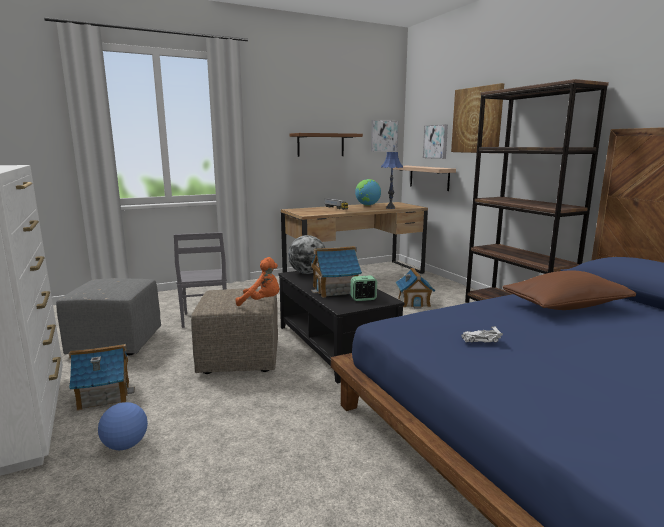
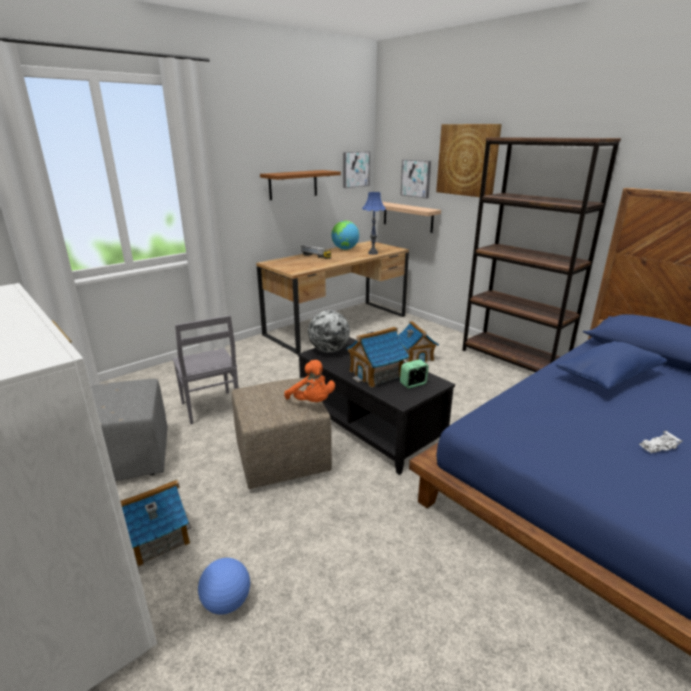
camera: 15 degrees left, 10 degrees up
(262, 302) = (312, 402): orange plush toy -> orange plush toy turned 60 degrees clockwise
(480, 339) = (574, 437): white toy car -> white toy car (658, 446)
(565, 306) = (608, 377): brown pillow -> blue pillow

